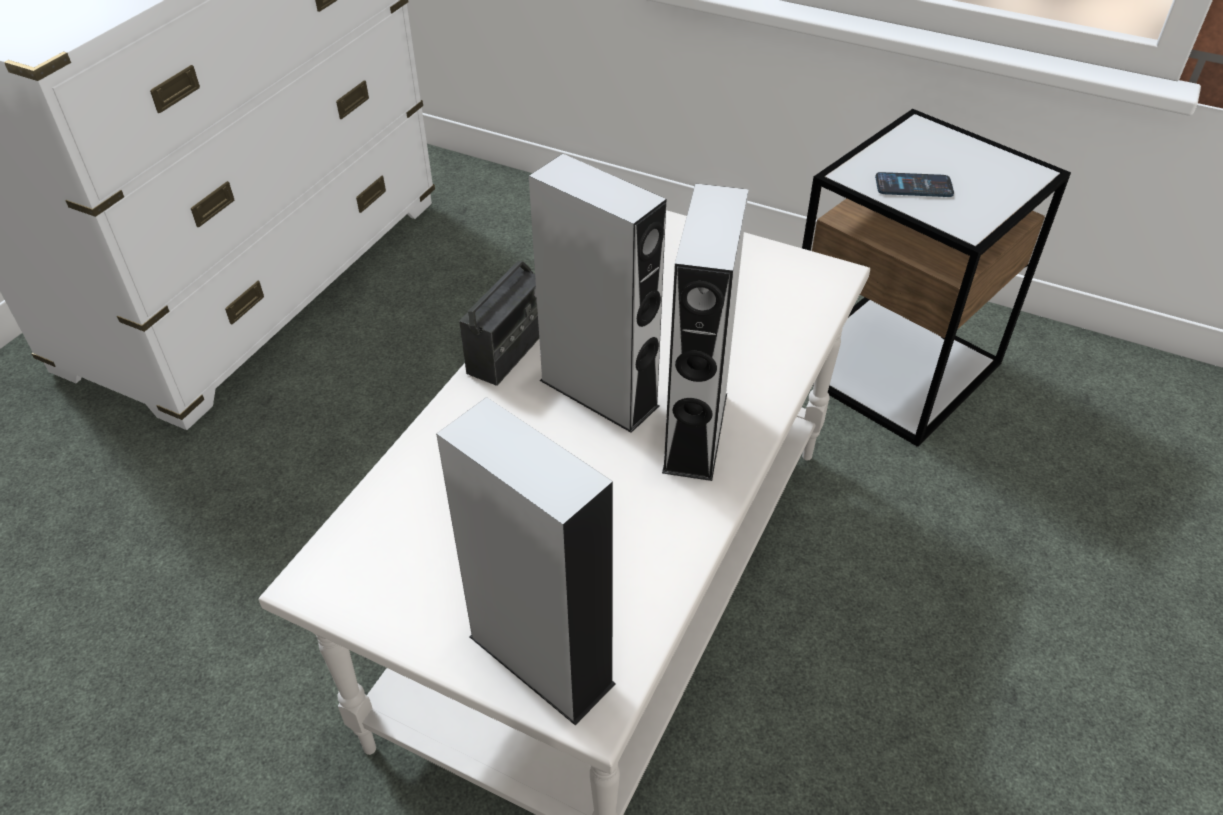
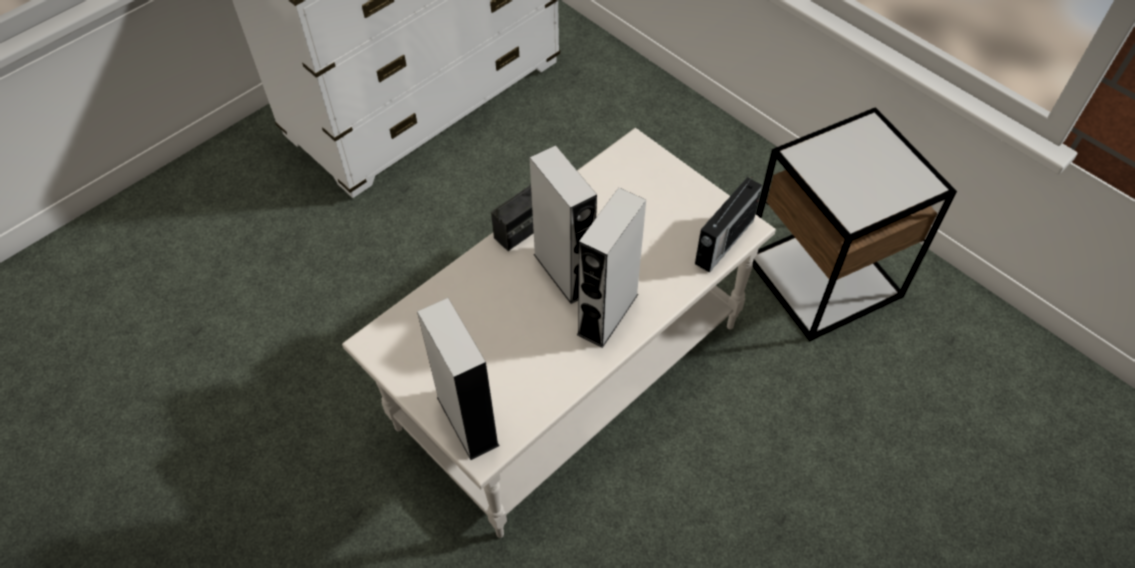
camera: 20 degrees right, 10 degrees up
(810, 299) = (723, 243): none -> radio
(913, 186) = (836, 175): phone -> none

